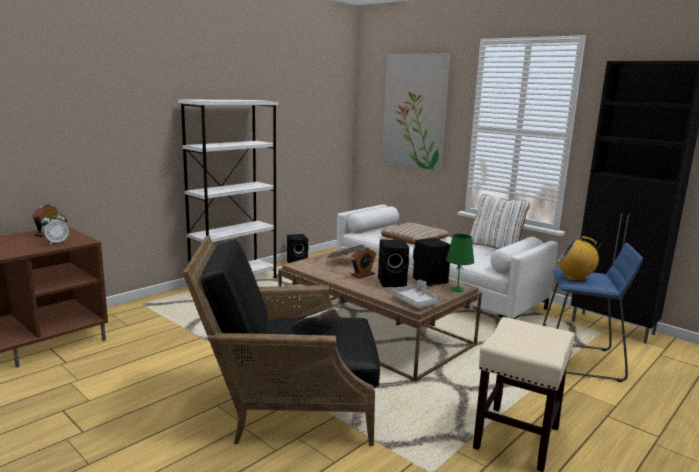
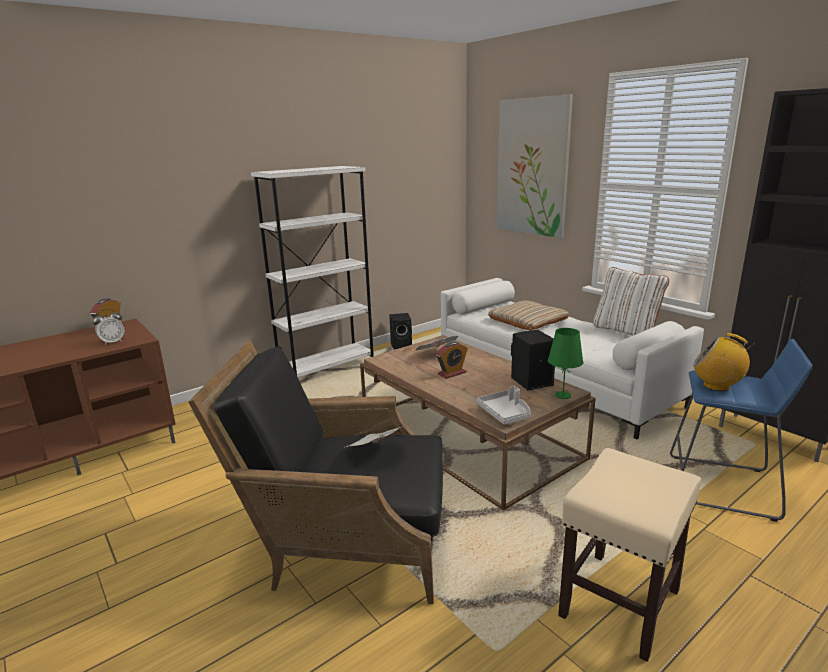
camera: 10 degrees right, 5 degrees up
(393, 282) = (485, 384): black speaker -> none

